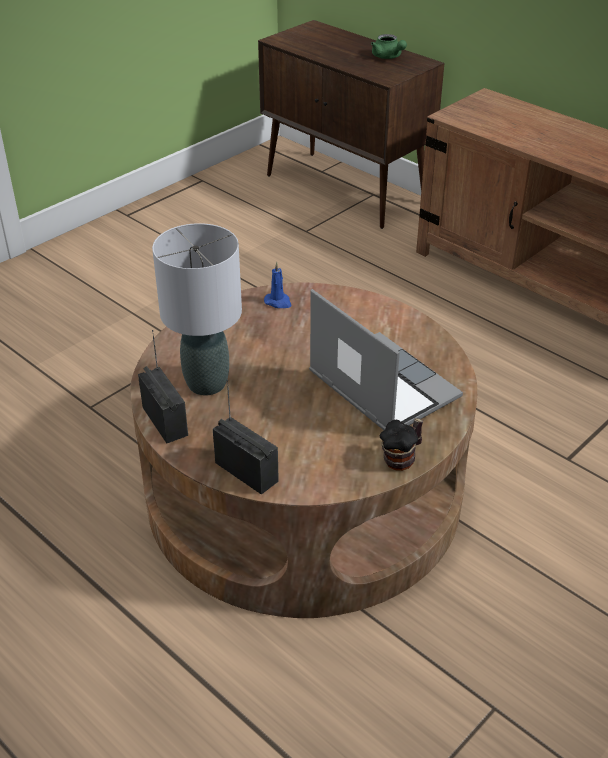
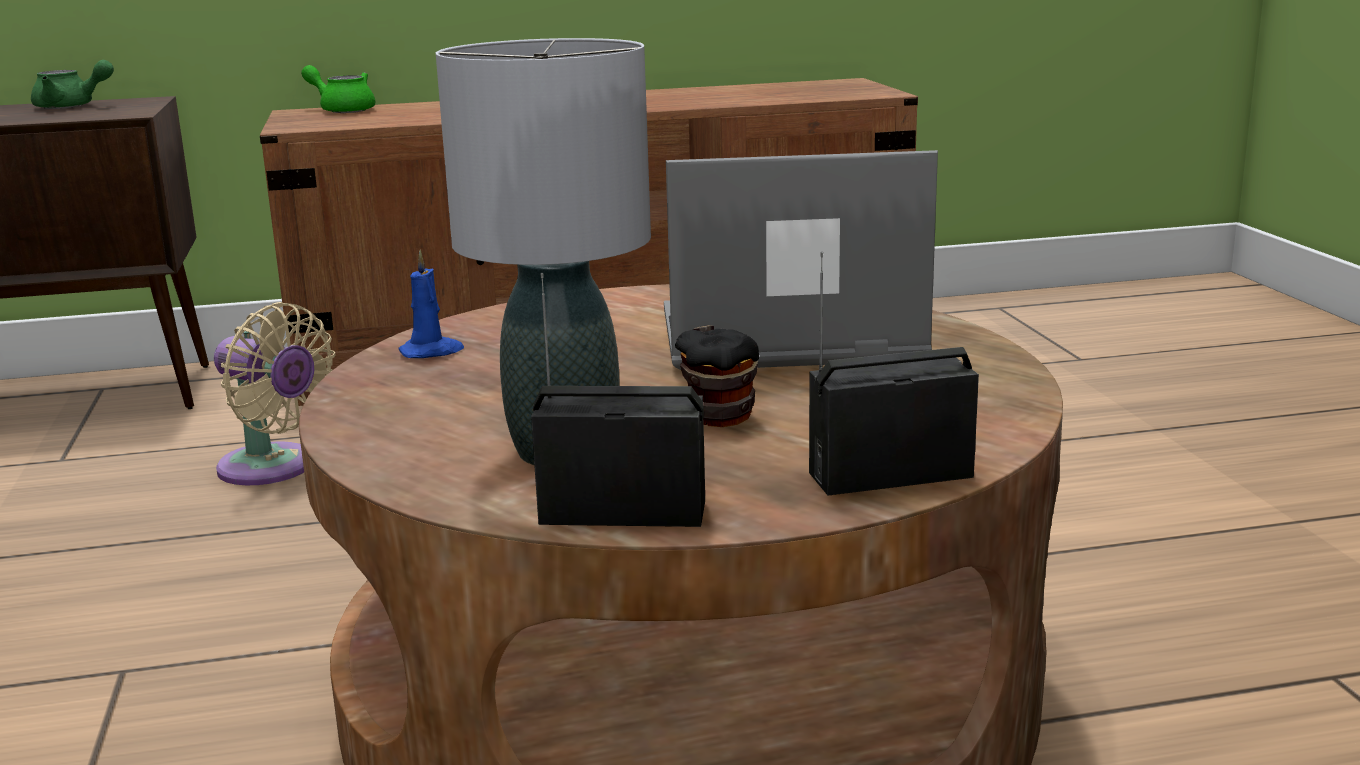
camera: 55 degrees left, 20 degrees down
(354, 285) = (273, 469): none -> beige fan
(402, 458) = (990, 365): mug -> mug (718, 413)
(507, 105) = (343, 110): none -> green teapot

